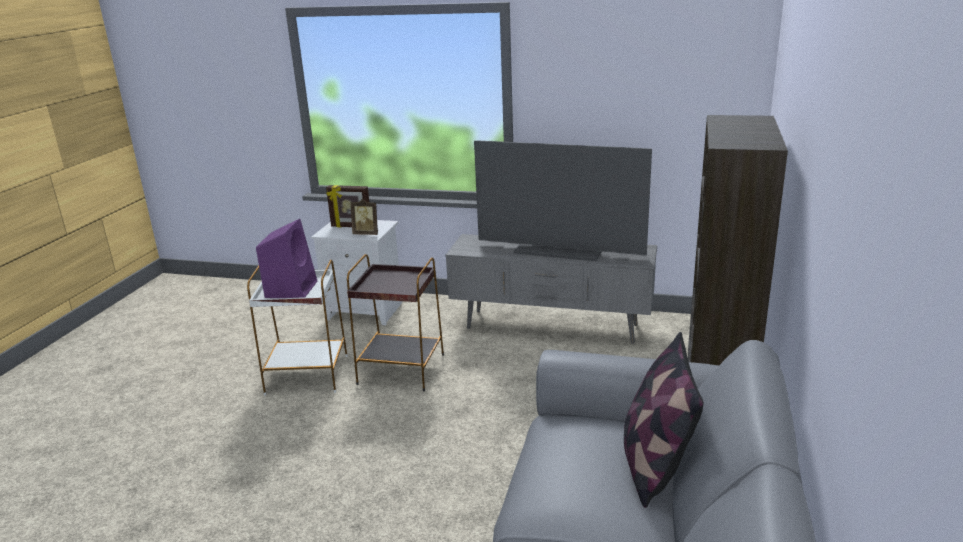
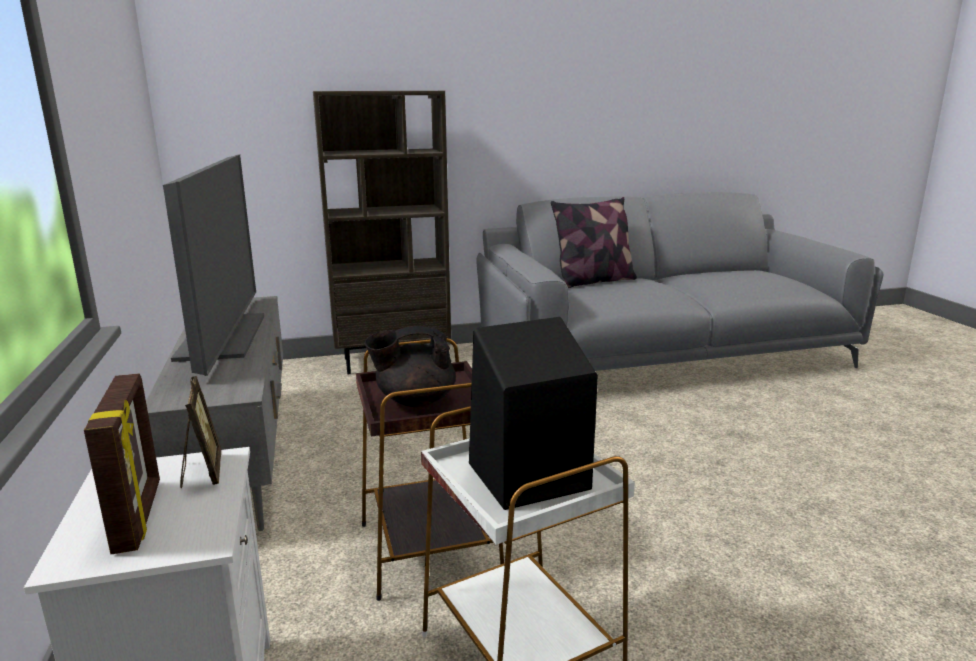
camera: 120 degrees left, 5 degrees down
(291, 288) = (525, 477): purple speaker -> black speaker
(391, 280) = (414, 401): none -> black teapot

